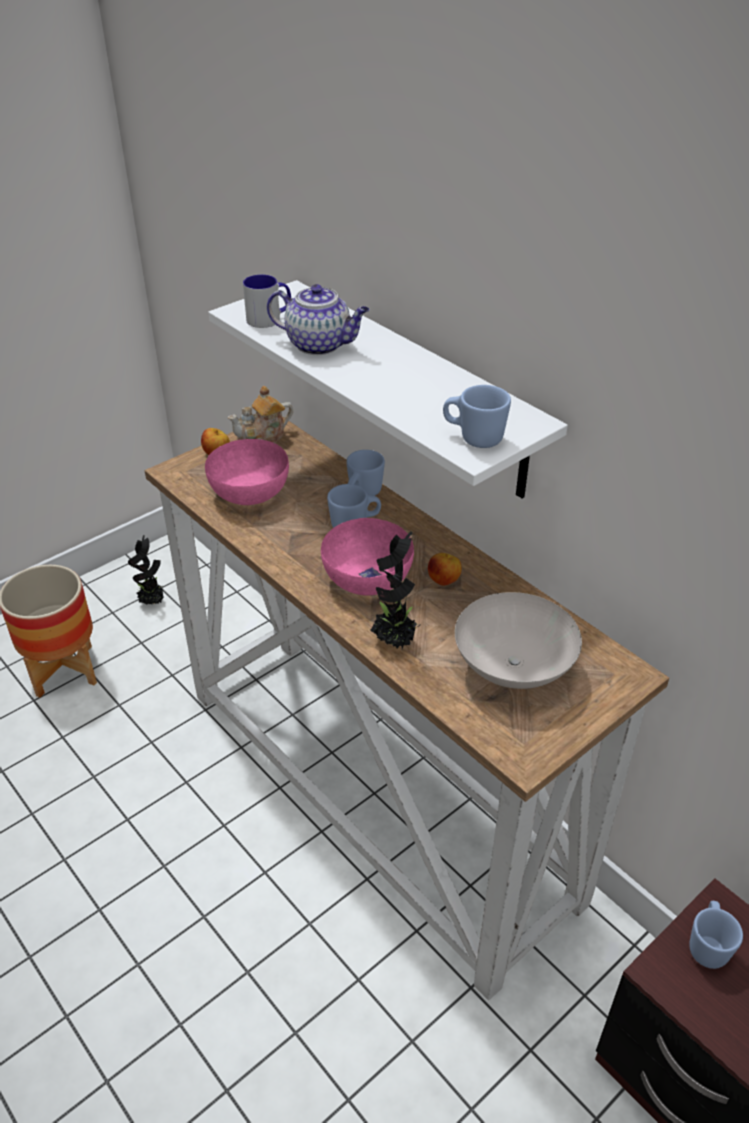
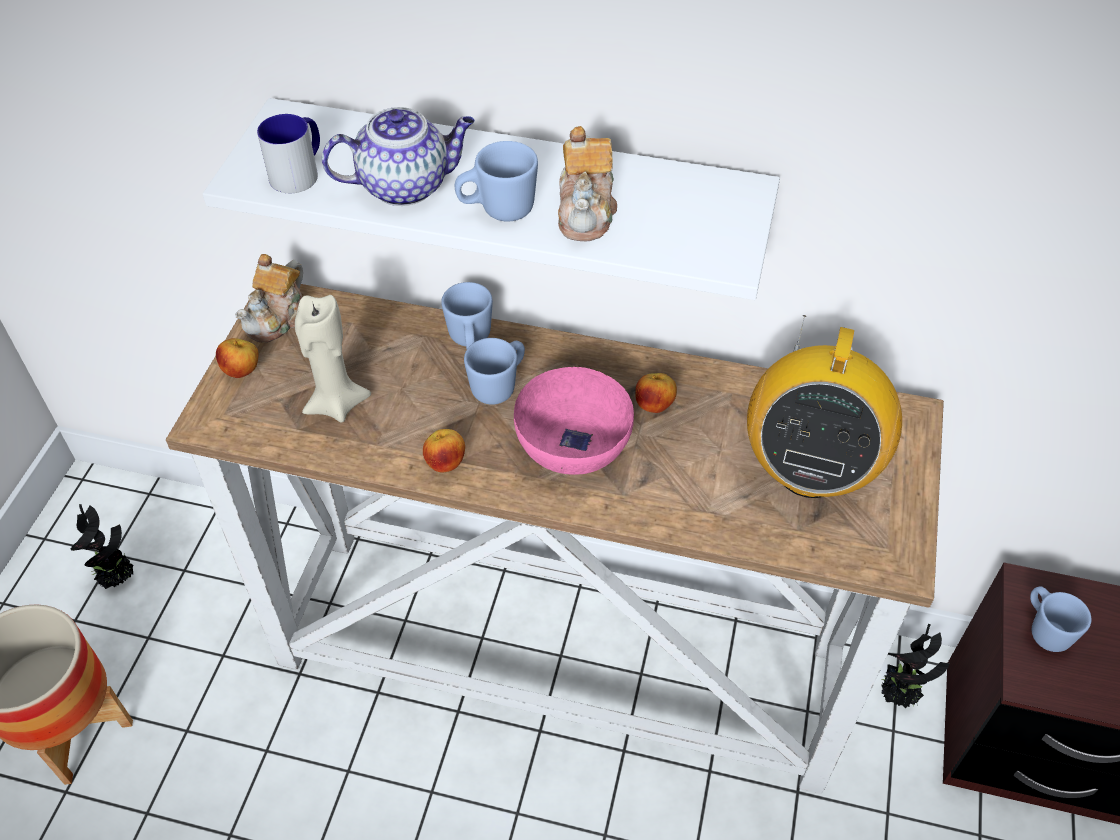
camera: 35 degrees left, 10 degrees up
(250, 493) = (336, 404): pink bowl -> beige candle
(280, 551) = (445, 463): none -> apple
(395, 641) = (671, 505): potted plant -> potted plant (899, 696)
(411, 395) = (586, 212): none -> teapot
(473, 438) = (709, 239): blue mug -> blue mug (497, 210)
(515, 668) = (809, 469): white bowl -> radio

